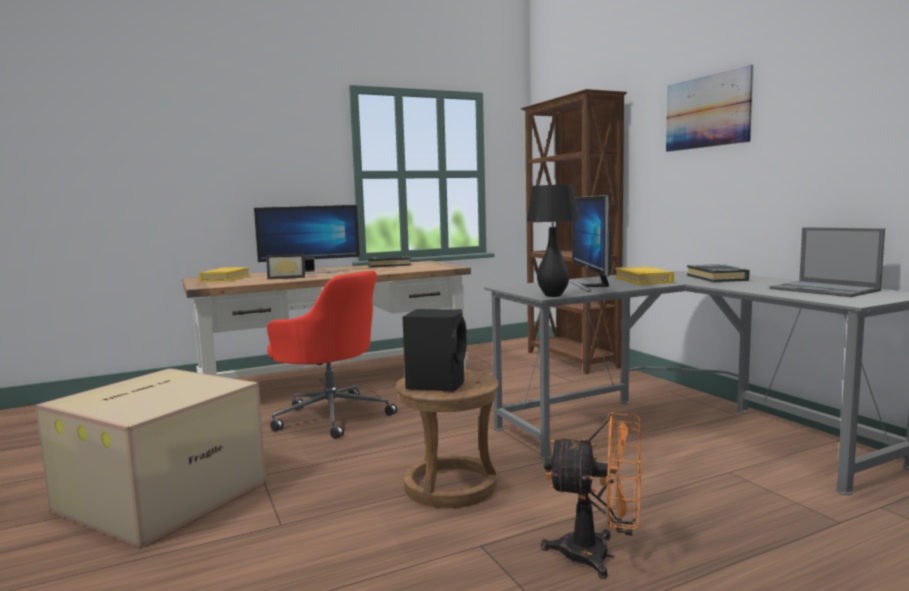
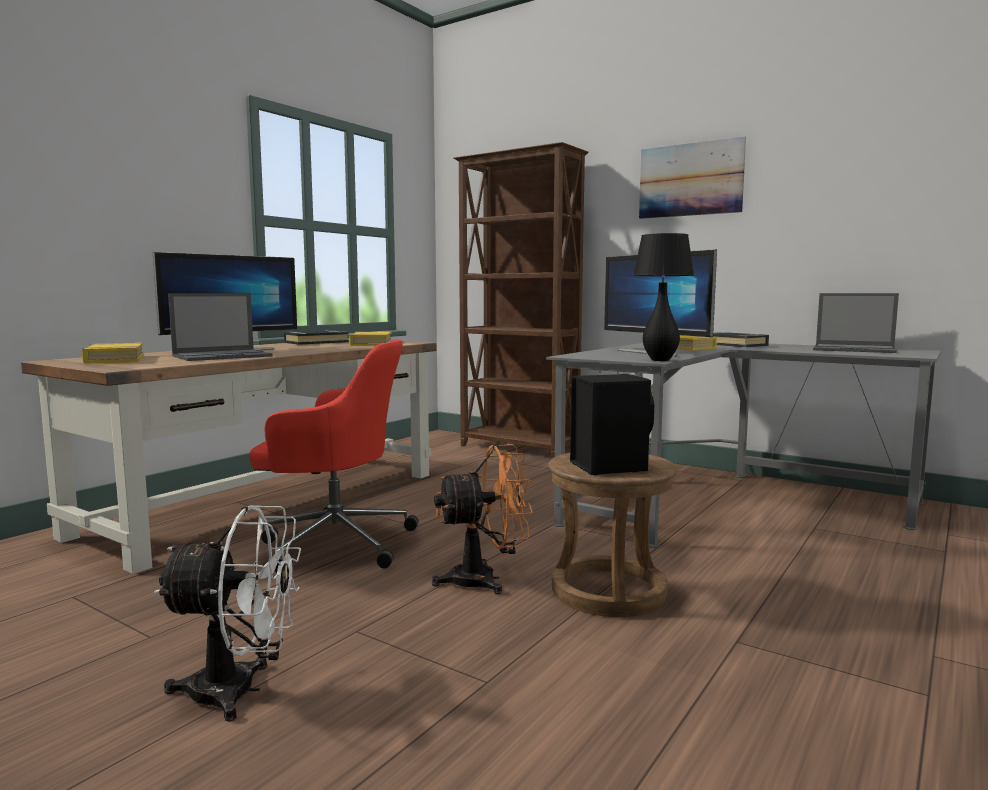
camera: 30 degrees left, 0 degrees up
(163, 494) = (240, 691): cardboard box -> white fan
(287, 277) = (223, 356): picture frame -> laptop
(419, 267) = (371, 343): none -> yellow book
(599, 555) = (844, 622): orange fan -> orange fan (485, 580)

